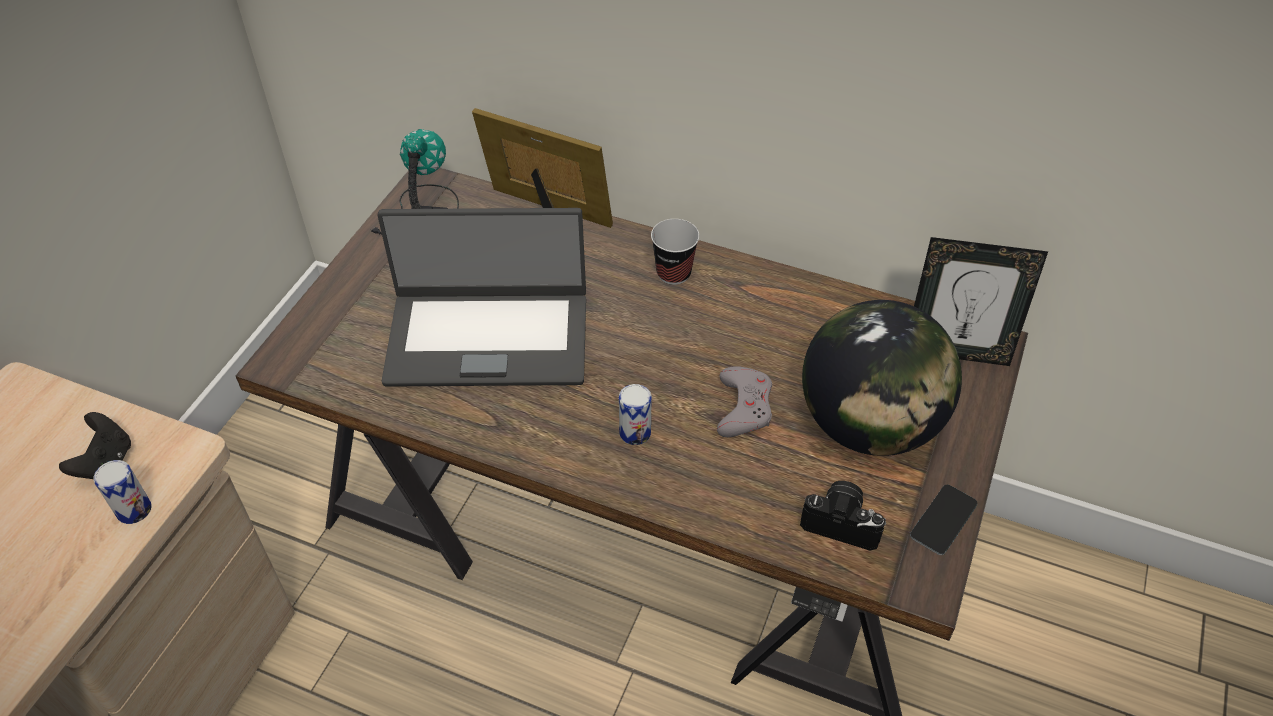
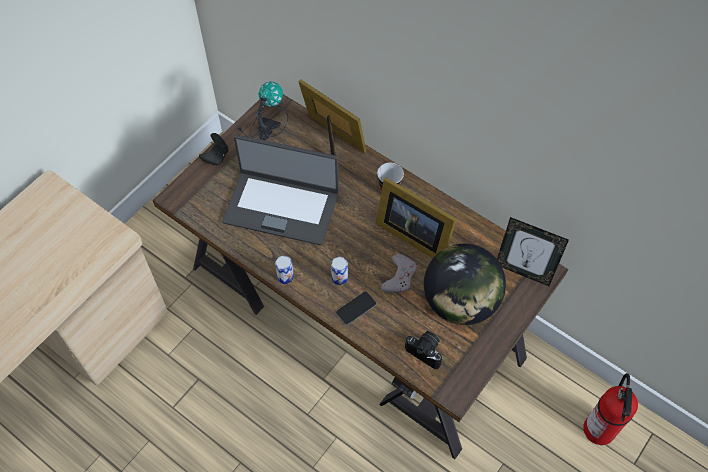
camera: 15 degrees right, 10 degrees up
(106, 463) = (84, 236): black game controller -> black game controller (216, 157)
(134, 510) = (93, 264): can -> can (285, 277)
(740, 333) = (412, 234): none -> picture frame
(943, 520) = (477, 362): phone -> phone (356, 308)
(1119, 631) = (599, 430): none -> fire extinguisher

